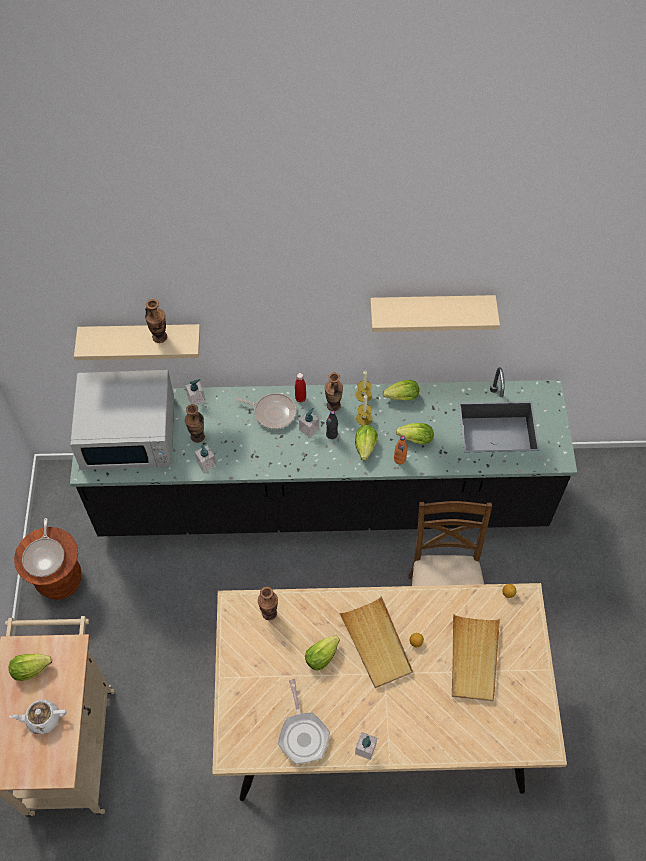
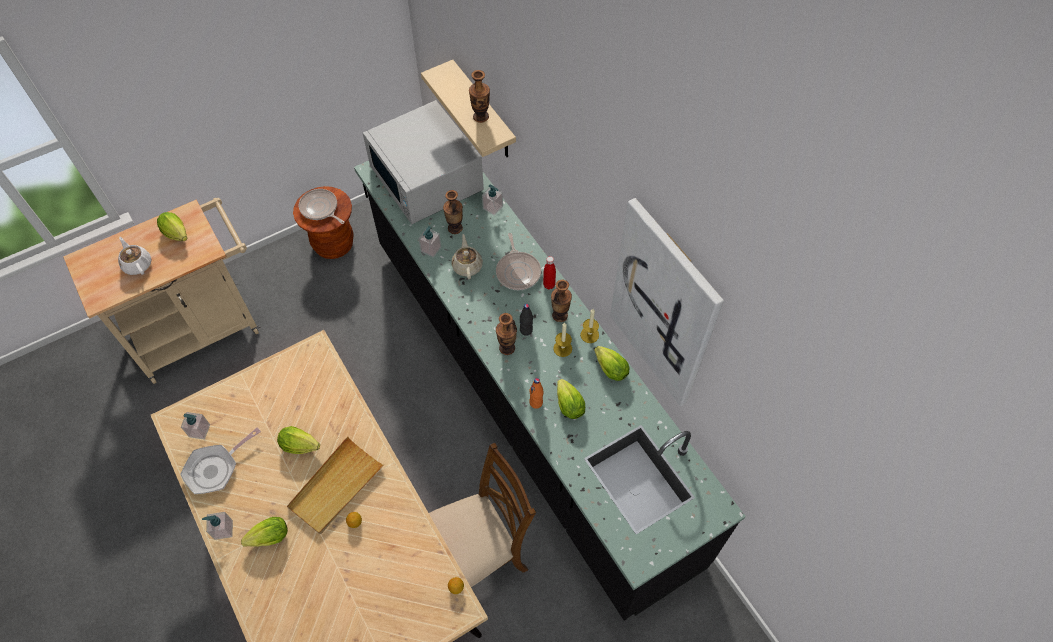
camera: 60 degrees right, 0 degrees up
(45, 556) = (320, 208): frying pan -> frying pan turned 75 degrees clockwise
(242, 445) = (467, 266): none -> beige teapot
(269, 613) = (322, 380): vase -> vase (507, 348)
(309, 429) = (519, 309): soap dispenser -> soap dispenser (199, 431)
(365, 449) = (528, 366): lettuce -> lettuce (267, 538)
(431, 309) = (664, 306): beige shelf -> picture
(473, 659) = (364, 587): beige tray -> none

